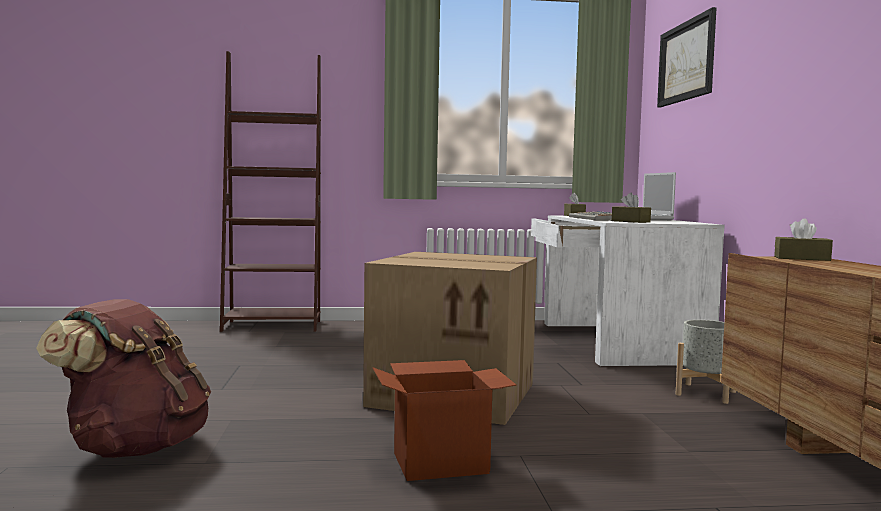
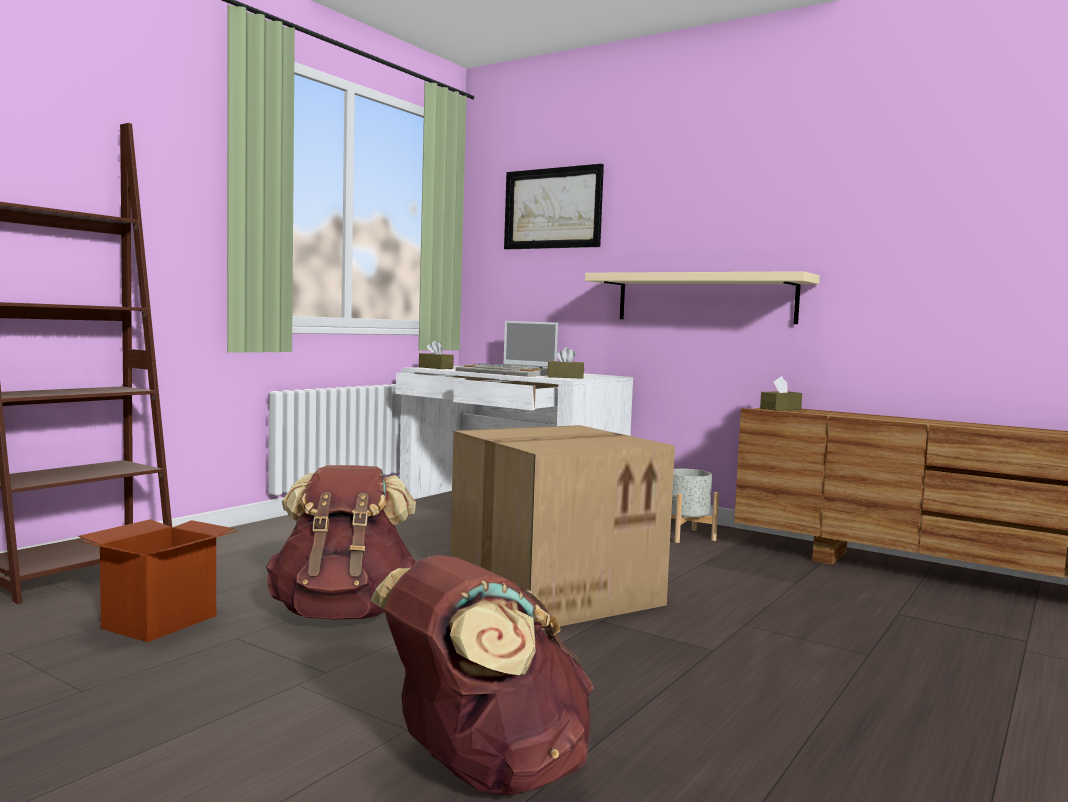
camera: 50 degrees left, 0 degrees up
(311, 369) = (343, 613): none -> brown backpack
(441, 463) = (730, 653): cardboard box -> cardboard box (160, 622)
(779, 134) = (704, 298): none -> beige shelf

